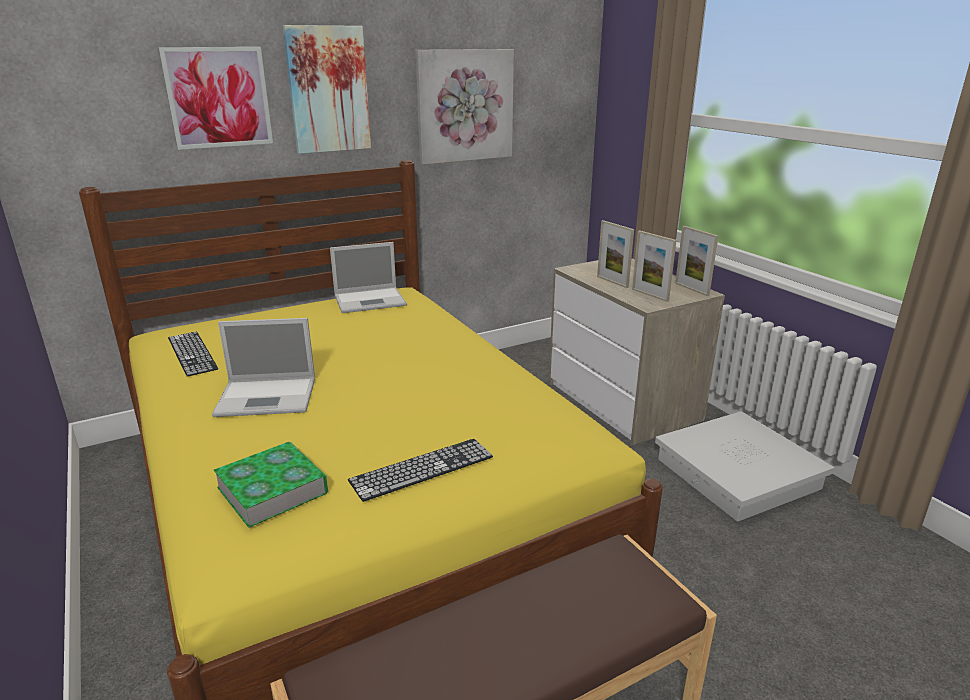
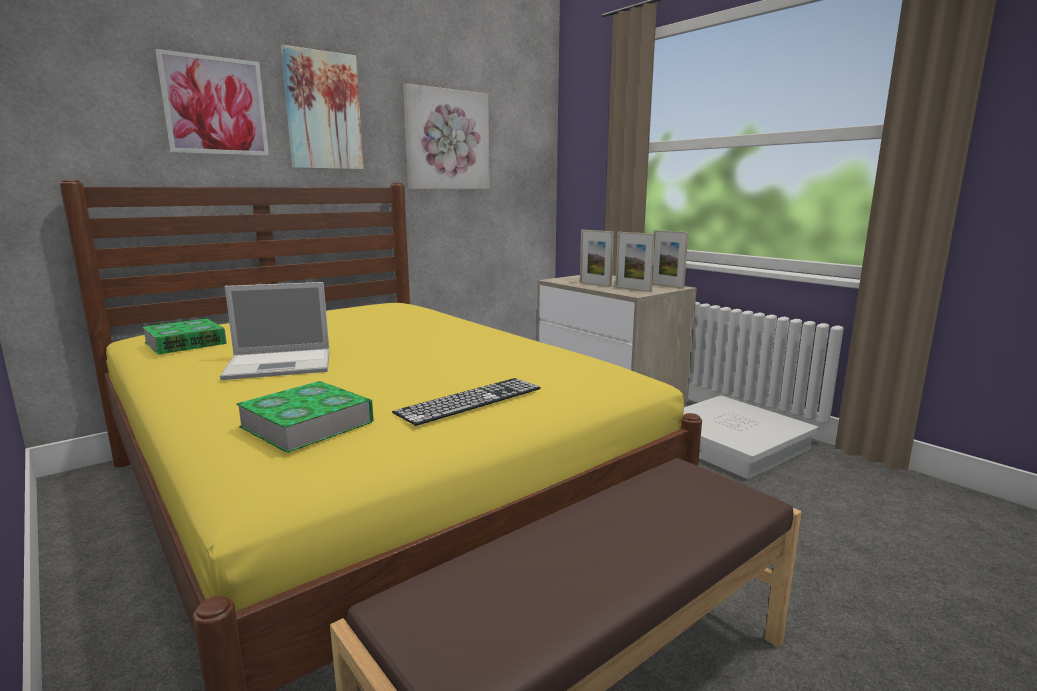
camera: 10 degrees left, 10 degrees down
(192, 353) = (185, 343): keyboard -> book
(371, 300) = (369, 307): laptop -> none

